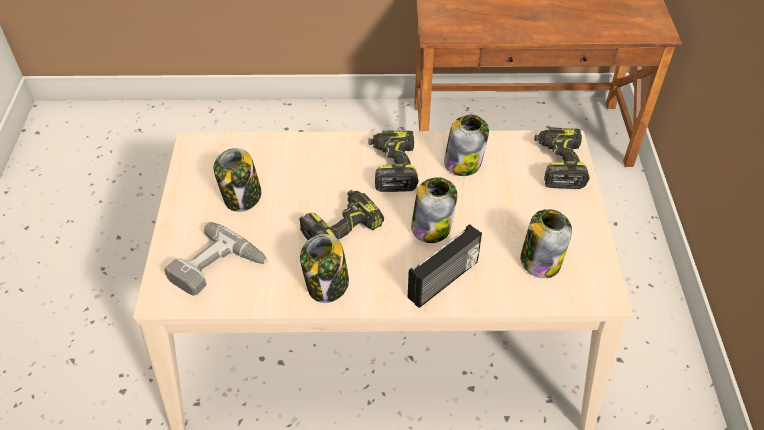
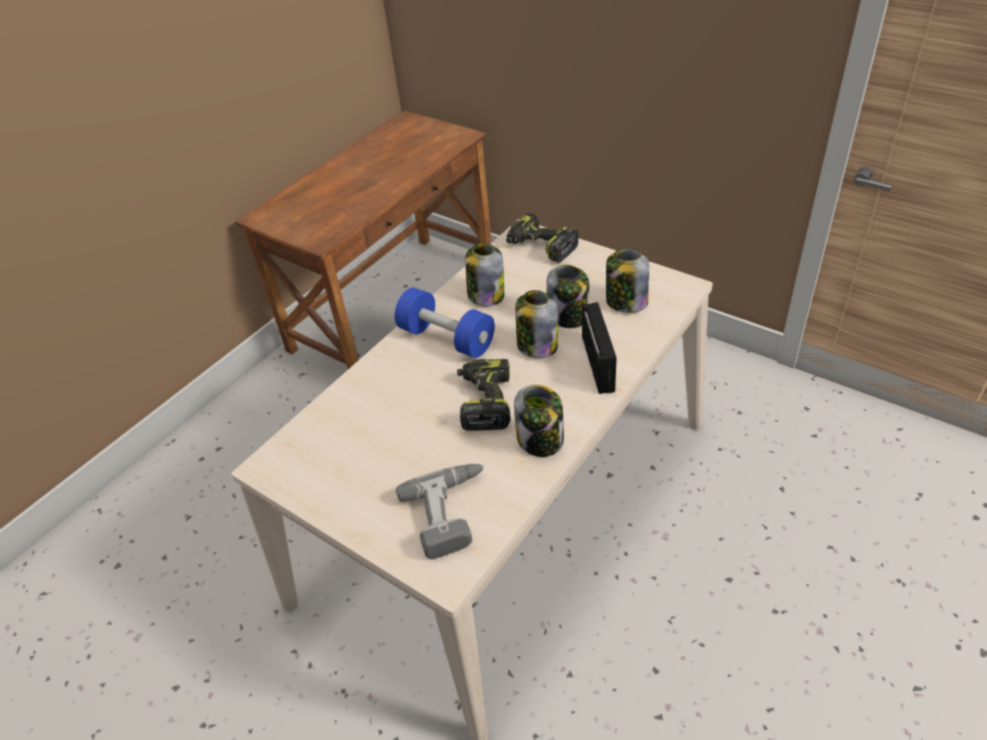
camera: 50 degrees left, 5 degrees down
(242, 197) = (376, 457): jar -> jar (568, 316)
(392, 167) = (446, 338): power drill -> blue dumbbell

